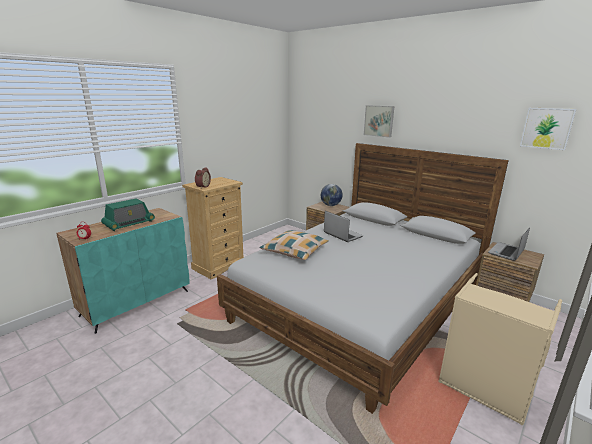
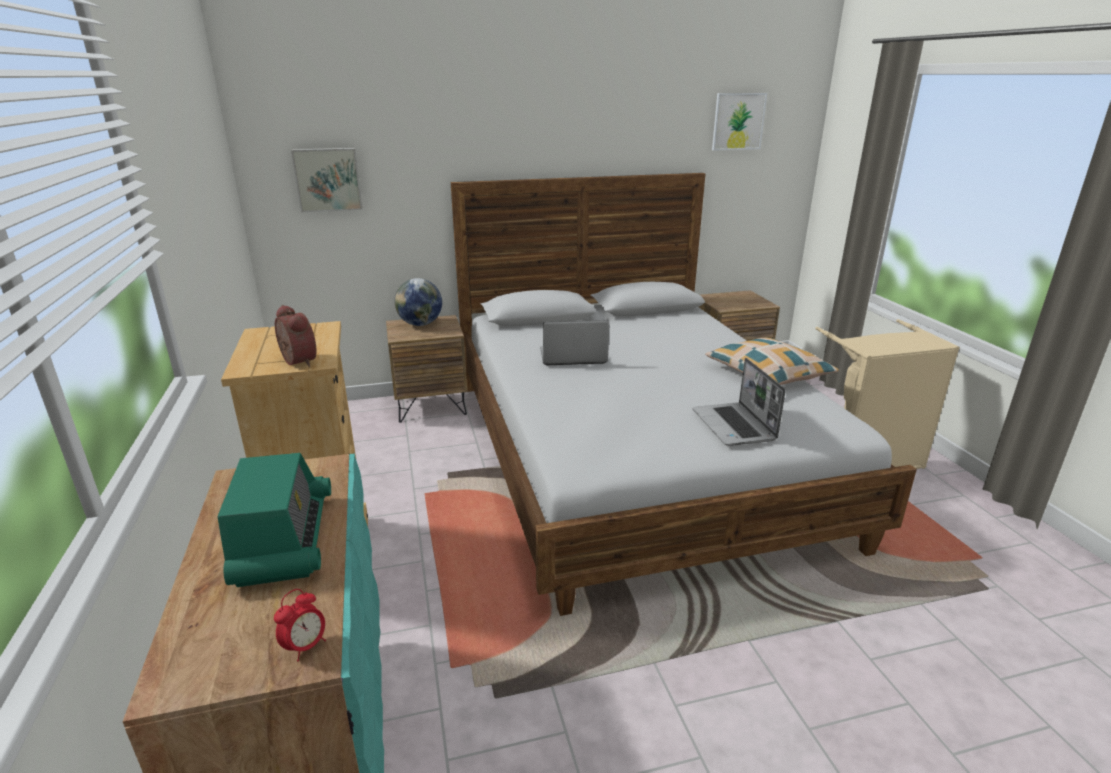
camera: 55 degrees left, 5 degrees up
(294, 250) = (588, 410): pillow -> pillow (768, 374)
(379, 121) = (489, 131): picture -> picture (328, 179)
(506, 252) = (729, 301): laptop -> laptop (734, 426)

